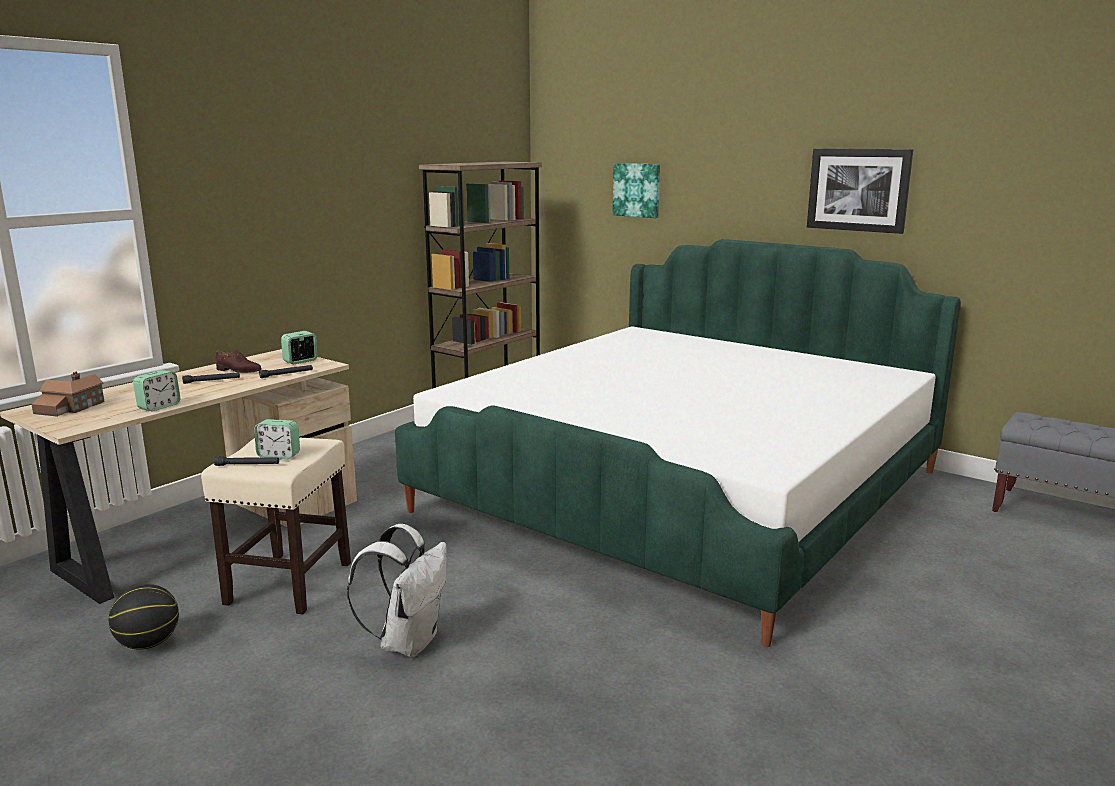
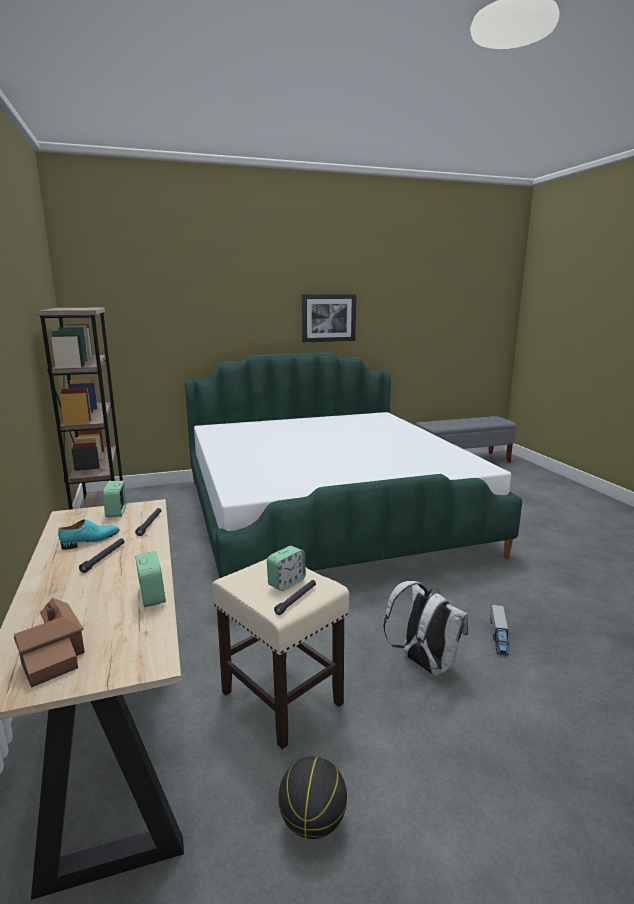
camera: 55 degrees left, 0 degrees up
(238, 370) = (91, 541): brown shoe -> turquoise shoe
(520, 680) = (499, 636): none -> toy truck
(637, 190) = (173, 326): picture -> none

